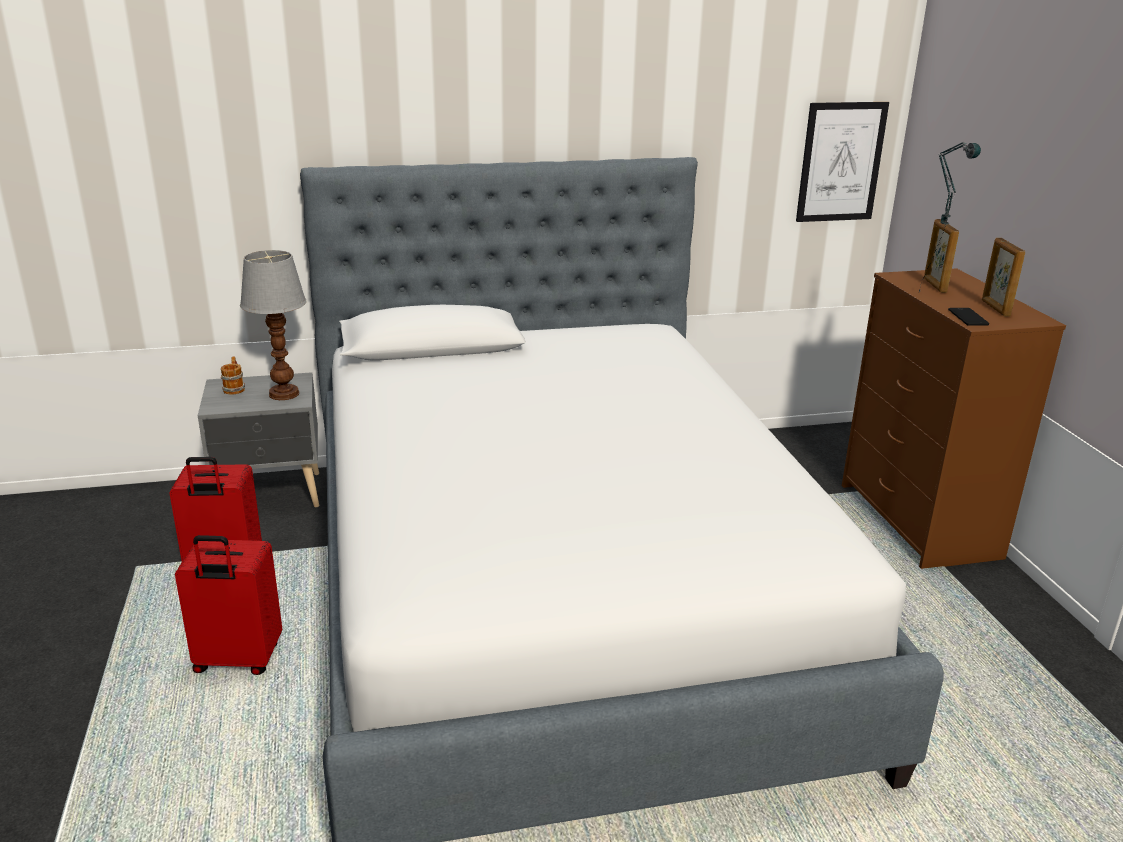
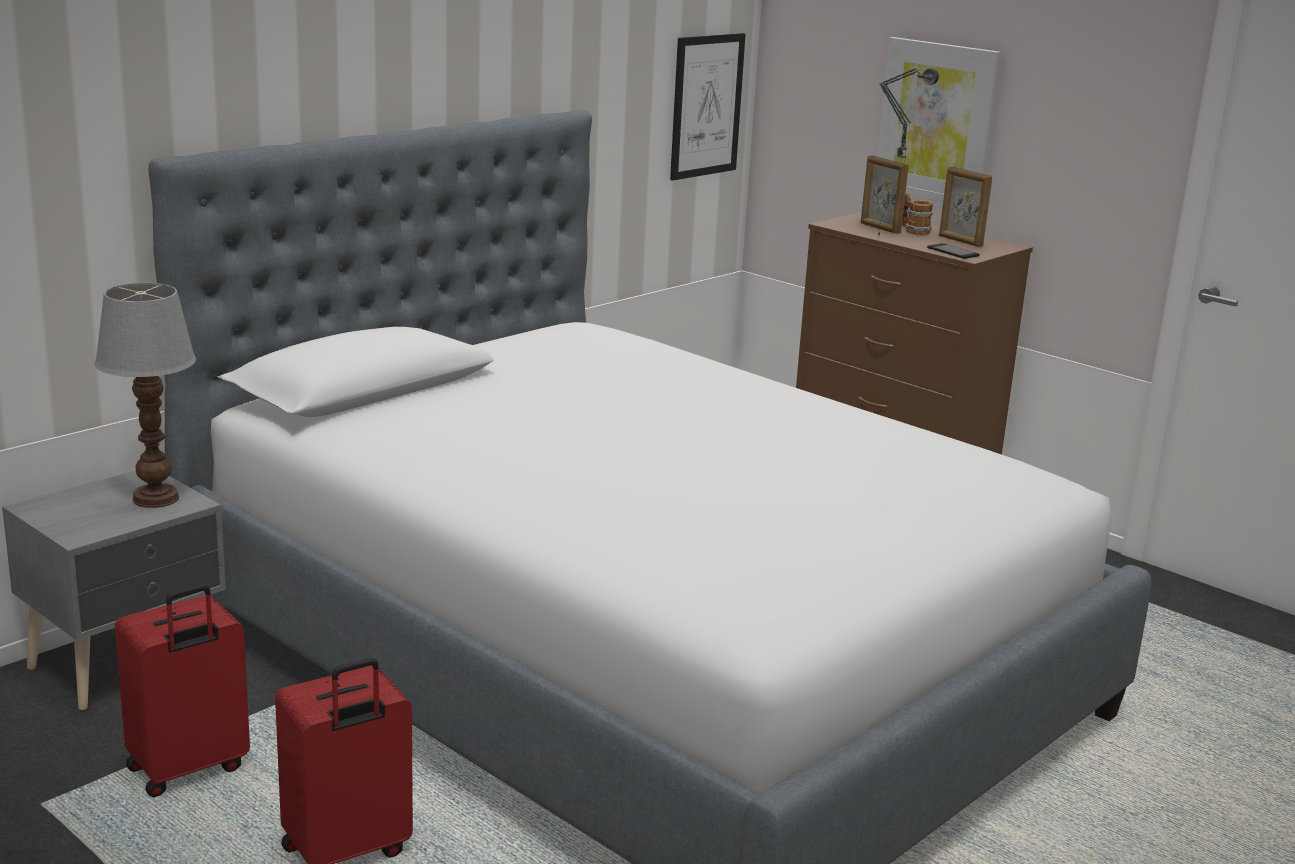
camera: 35 degrees left, 5 degrees down
(234, 388) = (68, 507): mug -> mug (913, 230)
(1013, 194) = (936, 122): none -> picture

